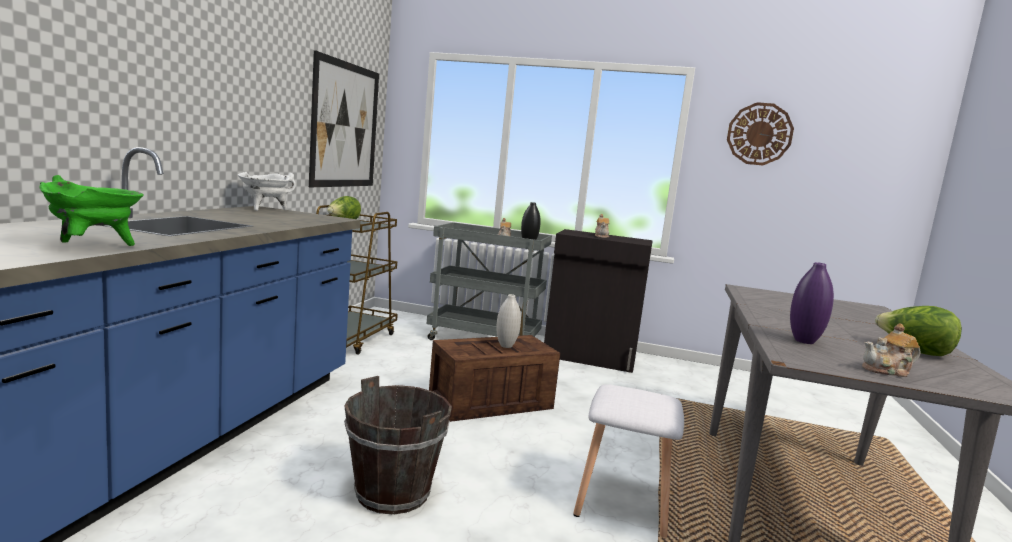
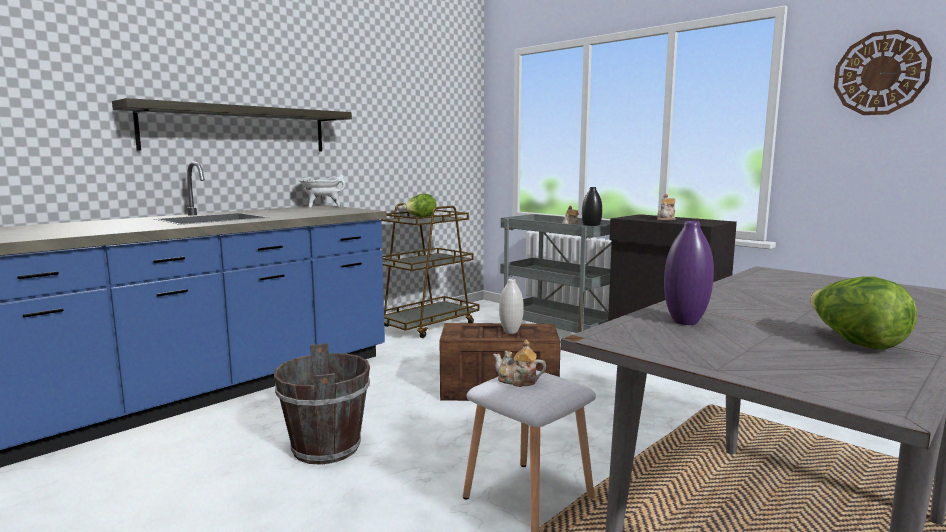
camera: 30 degrees right, 0 degrees up
(92, 247) = (104, 230): green cooking pot -> none
(172, 107) = (238, 129): none -> shelf
(345, 125) = (430, 130): picture -> none
(887, 371) = (723, 357): teapot -> teapot (518, 381)

